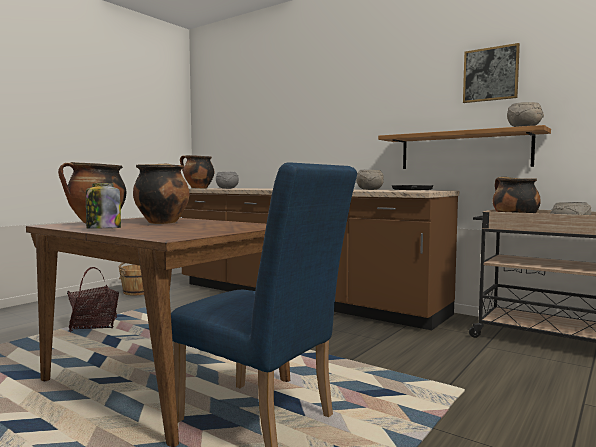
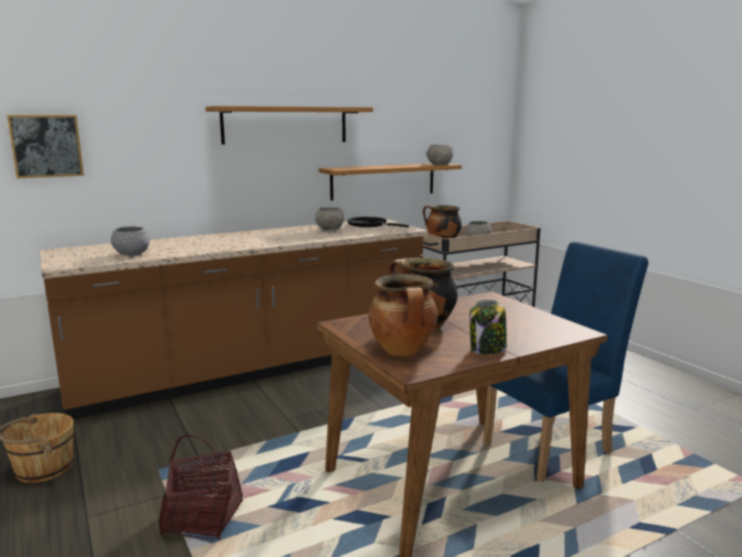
camera: 65 degrees left, 10 degrees up
(198, 188) = (77, 262): cooking pot -> none
(366, 101) = (285, 125): none -> shelf
(490, 74) = (402, 112): picture -> picture (46, 146)

